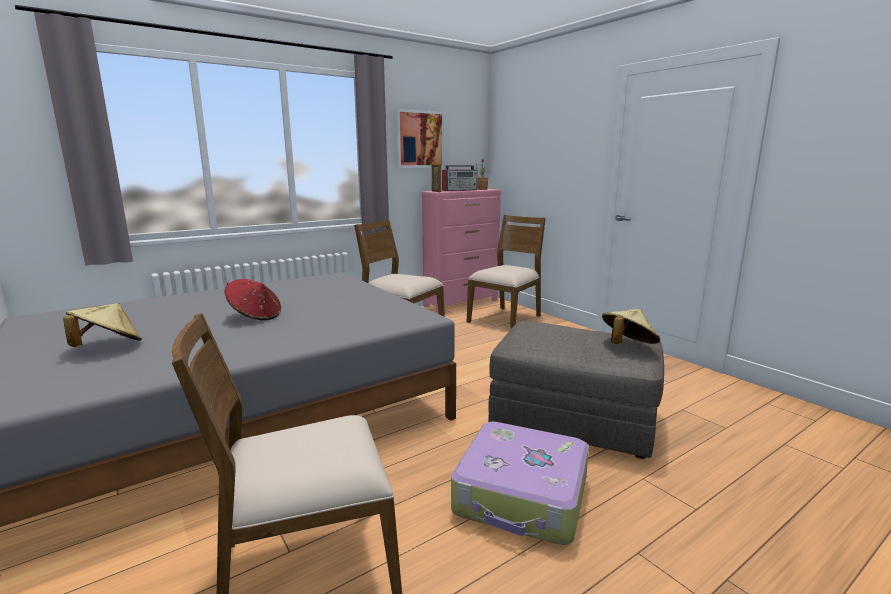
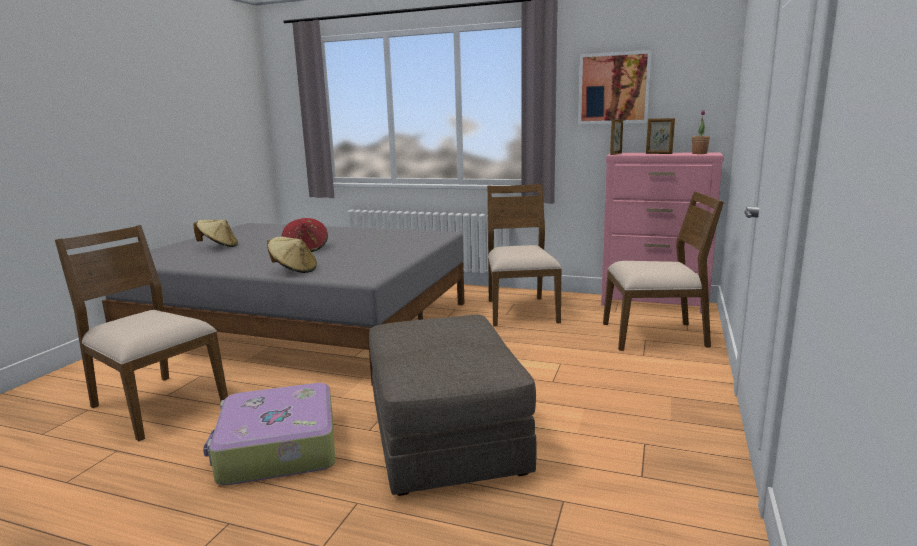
camera: 55 degrees right, 0 degrees up
(460, 190) = (658, 153): radio -> picture frame
(627, 346) = (457, 365): beige hat -> beige hat (294, 270)

